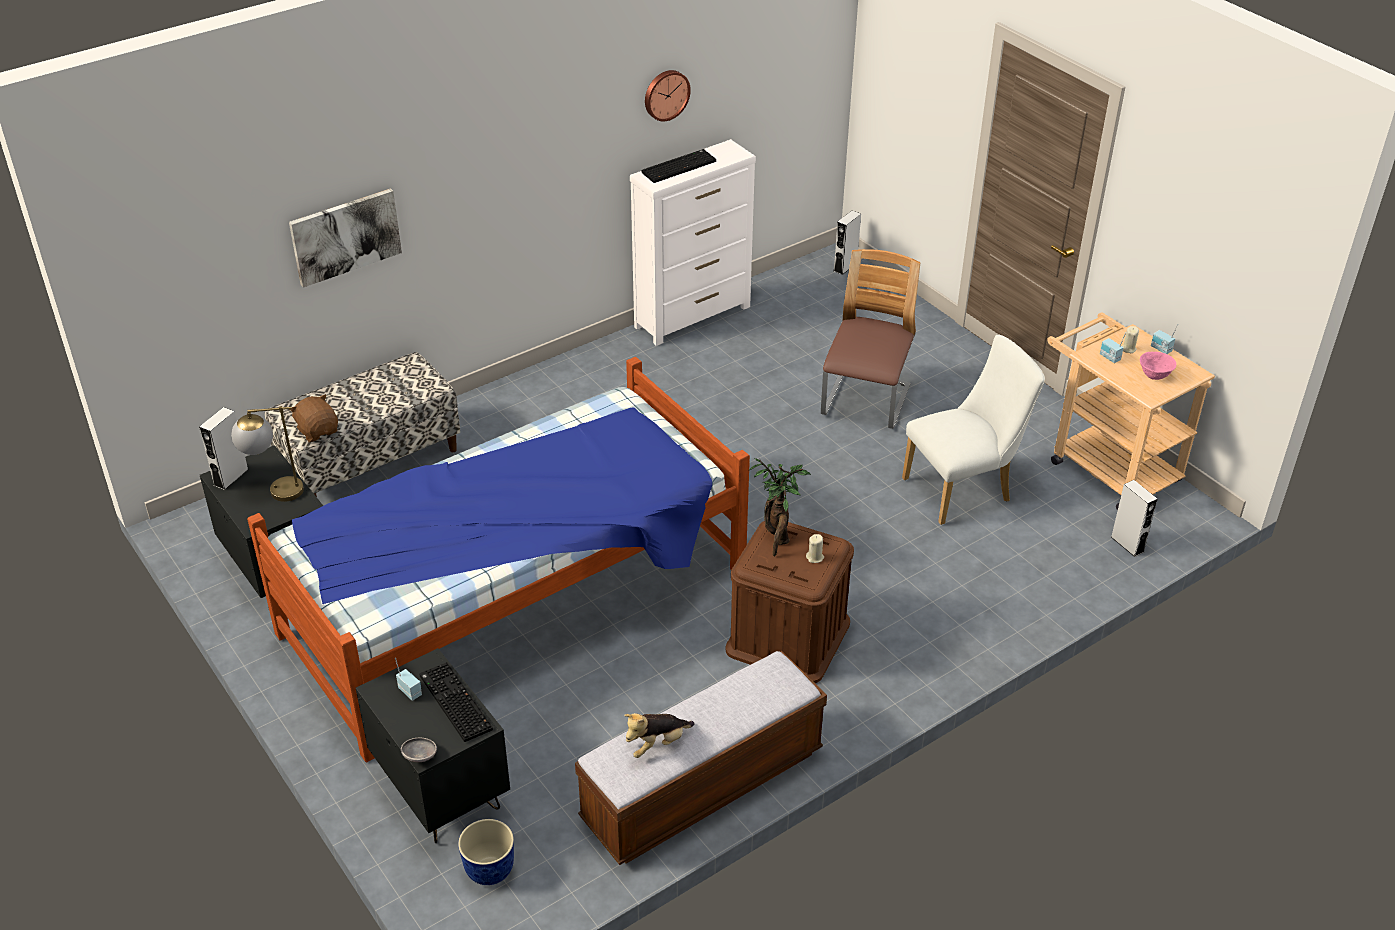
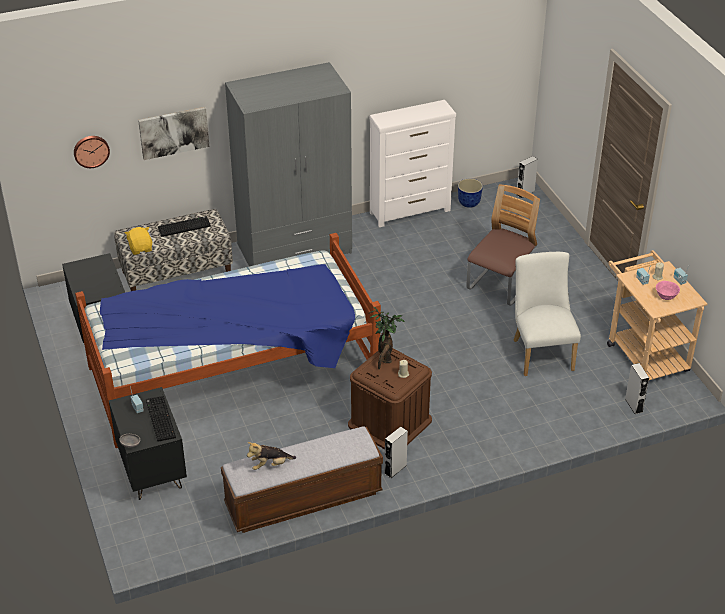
camera: 15 degrees right, 0 degrees up
(231, 477) = (79, 268): grey speaker -> grey speaker (395, 469)
(274, 492) = (100, 281): table lamp -> none
(318, 431) = (141, 248): brown plush toy -> yellow plush toy
(490, 870) = (165, 521): planter -> planter (469, 203)
(542, 396) = (295, 249): none -> grey wardrobe
(665, 94) = (398, 66): wall clock -> wall clock (91, 150)
(679, 166) = (403, 113): keyboard -> keyboard (184, 226)
(963, 489) = (541, 352): white chair -> white chair turned 90 degrees counterclockwise

